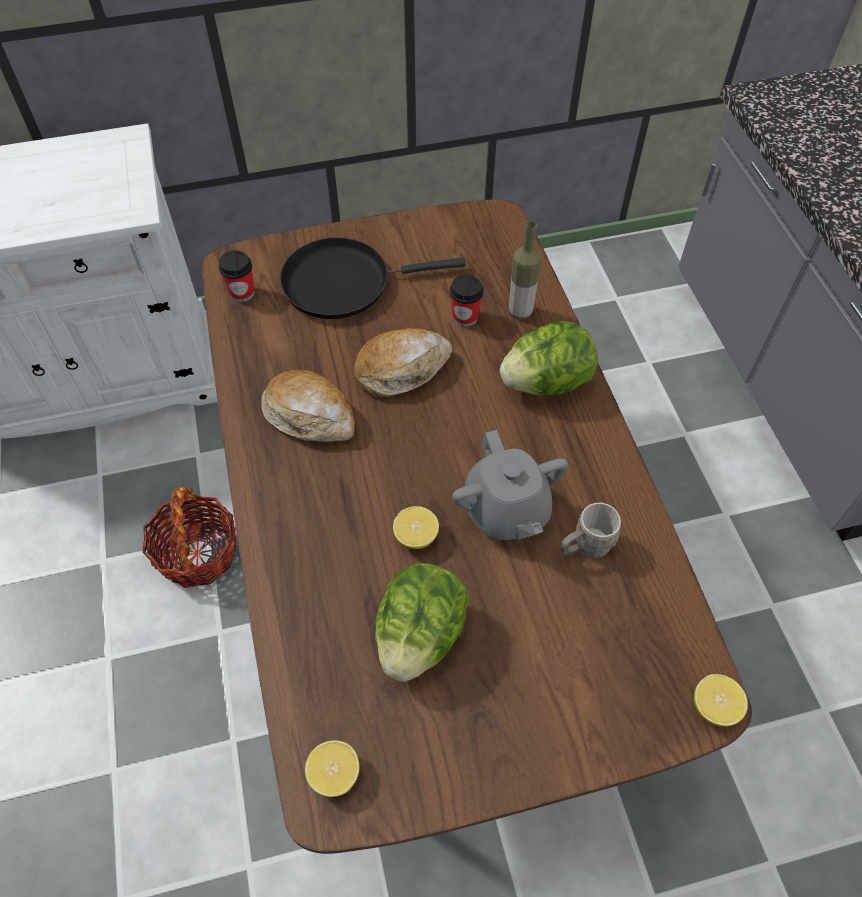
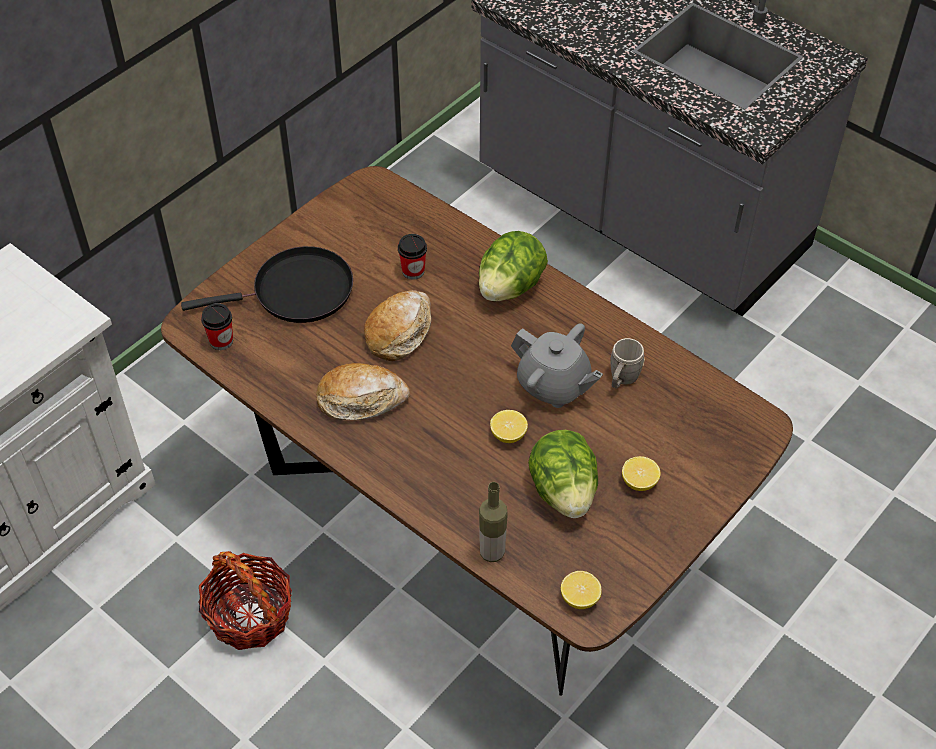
camera: 35 degrees left, 5 degrees down
(344, 282) = (296, 292): black frying pan -> black frying pan turned 150 degrees counterclockwise
(520, 312) = (450, 247): bottle -> bottle (492, 553)
(714, 707) = (767, 426): lemon -> lemon (639, 482)

